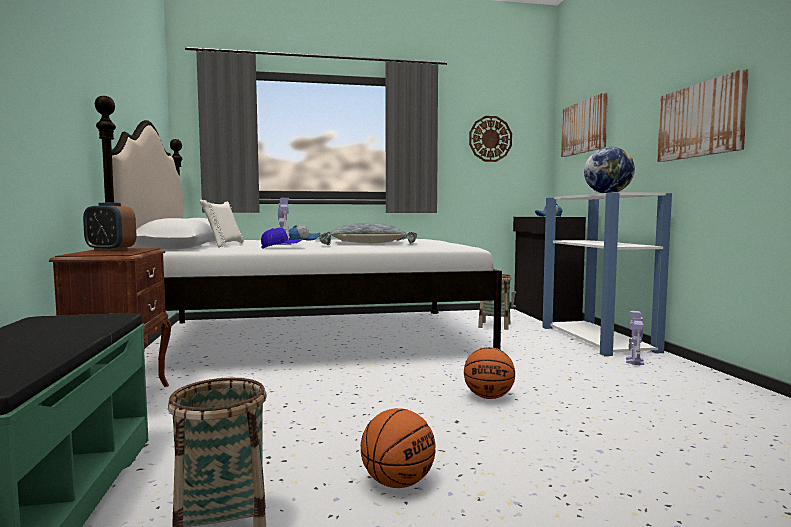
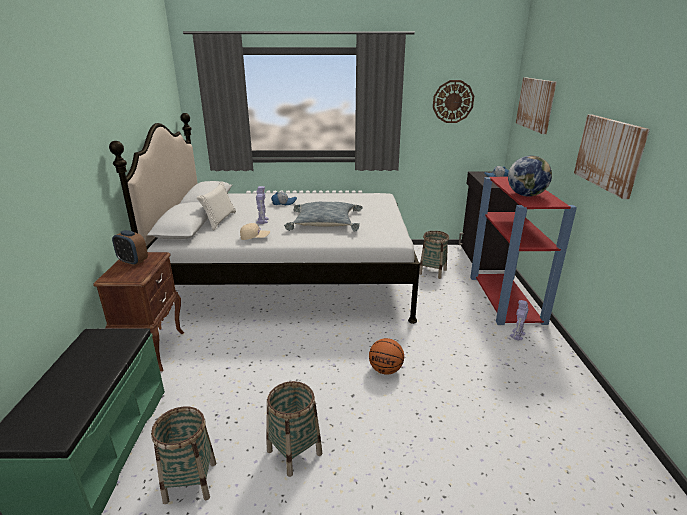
camera: 10 degrees right, 20 degrees up
(281, 248) = (255, 237): blue cap -> beige cap
(398, 483) = (294, 452): basketball -> basket
(596, 339) = (505, 299): white bookcase -> red bookcase

